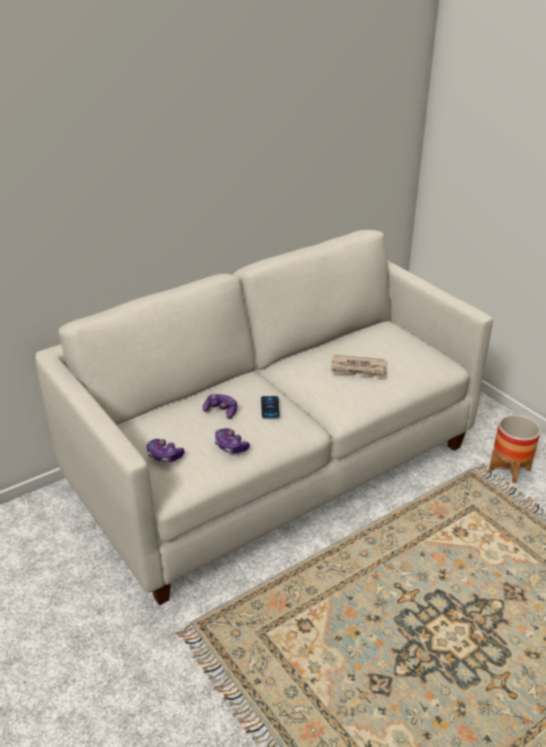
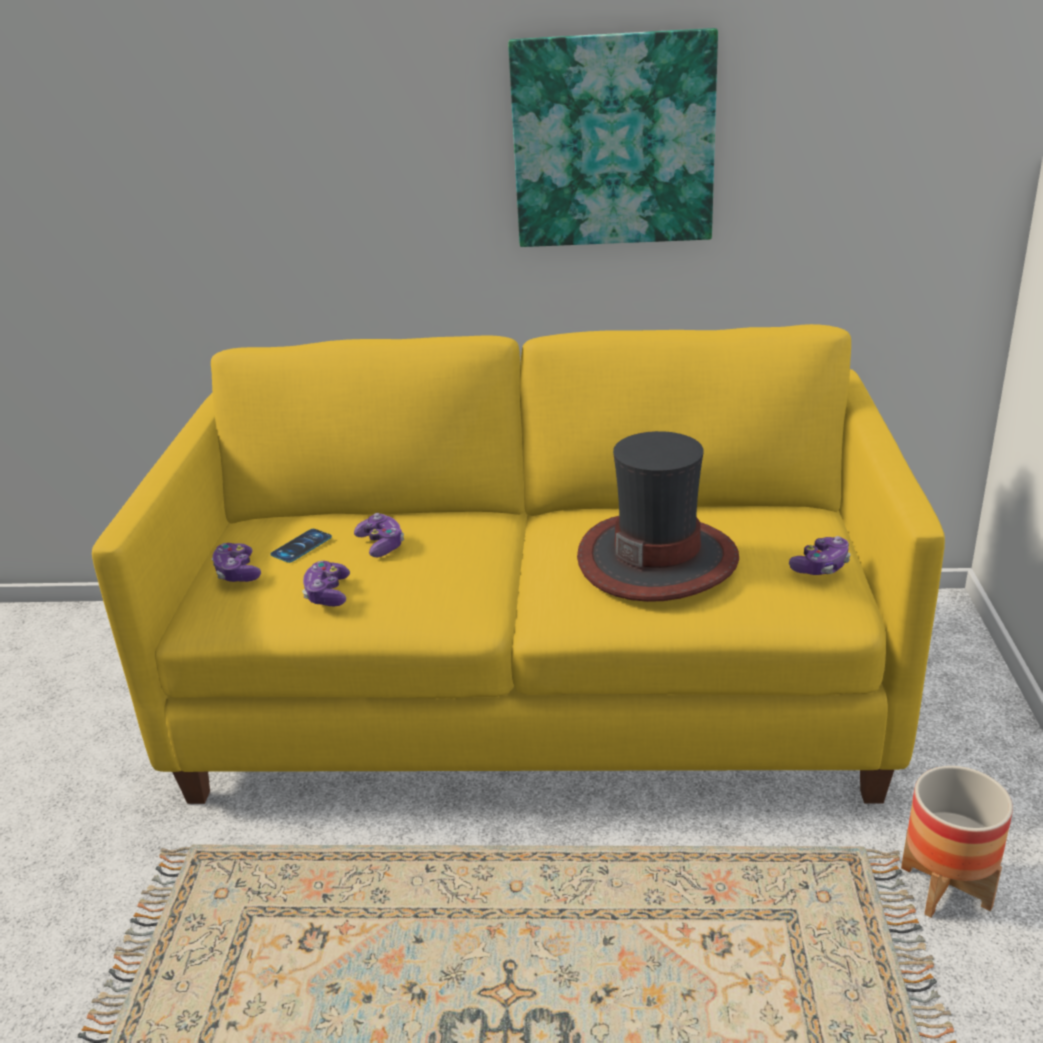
camera: 40 degrees right, 5 degrees down
(254, 151) = (613, 141): none -> picture
(270, 407) = (450, 564): phone -> phone (301, 546)
(272, 466) = (533, 693): white sofa -> yellow sofa
(359, 369) = (657, 558): newspaper -> hat
(424, 348) = (821, 566): none -> game controller

